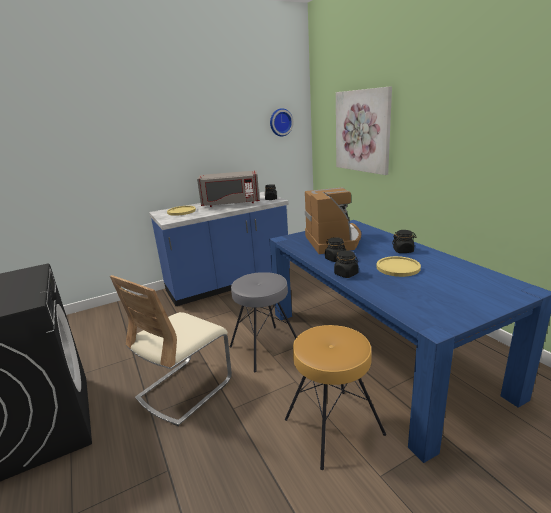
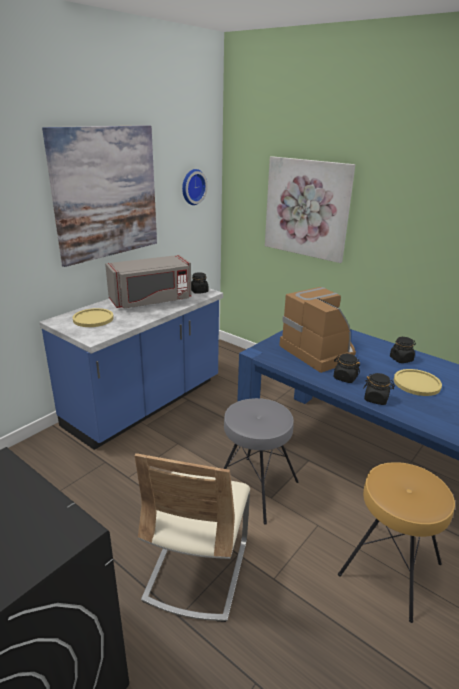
camera: 25 degrees left, 5 degrees up
(202, 125) = (106, 193): none -> picture

